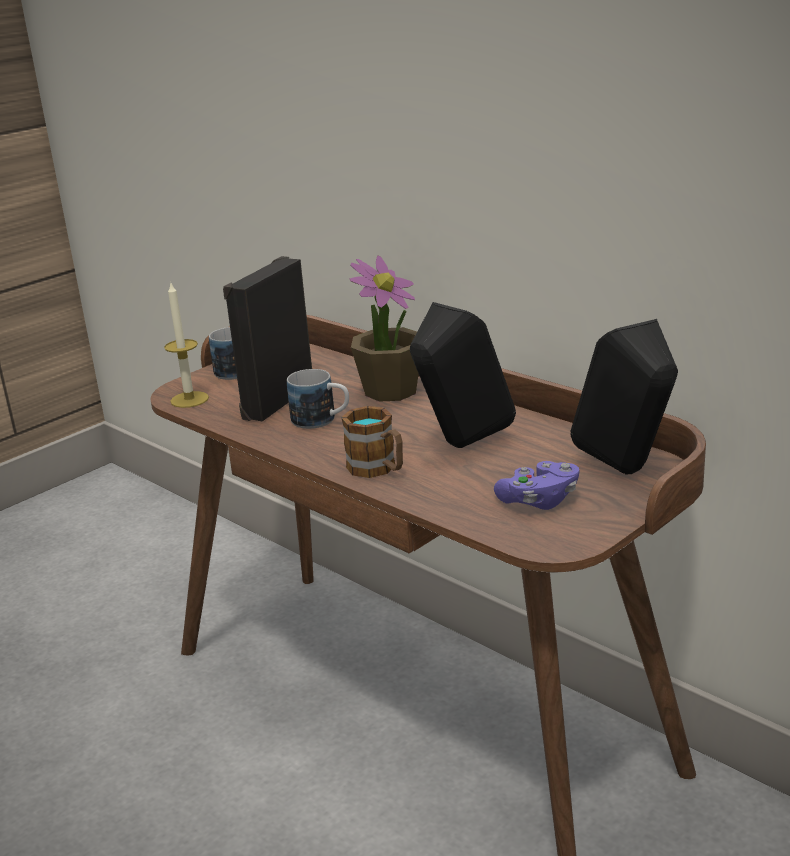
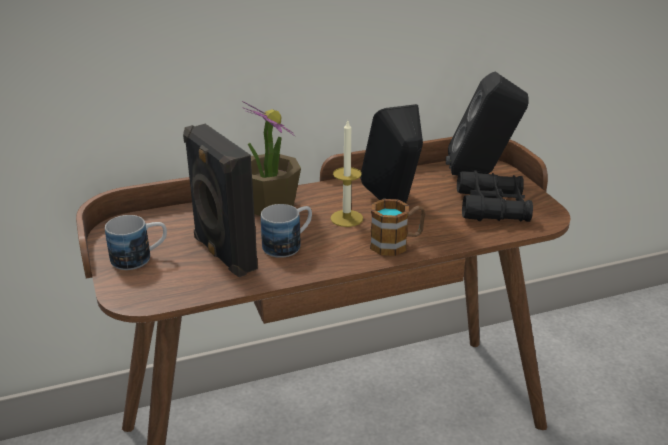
camera: 65 degrees left, 5 degrees up
(189, 399) = (159, 293): candle -> candle (346, 218)
(539, 501) = (492, 207): purple game controller -> black binoculars

